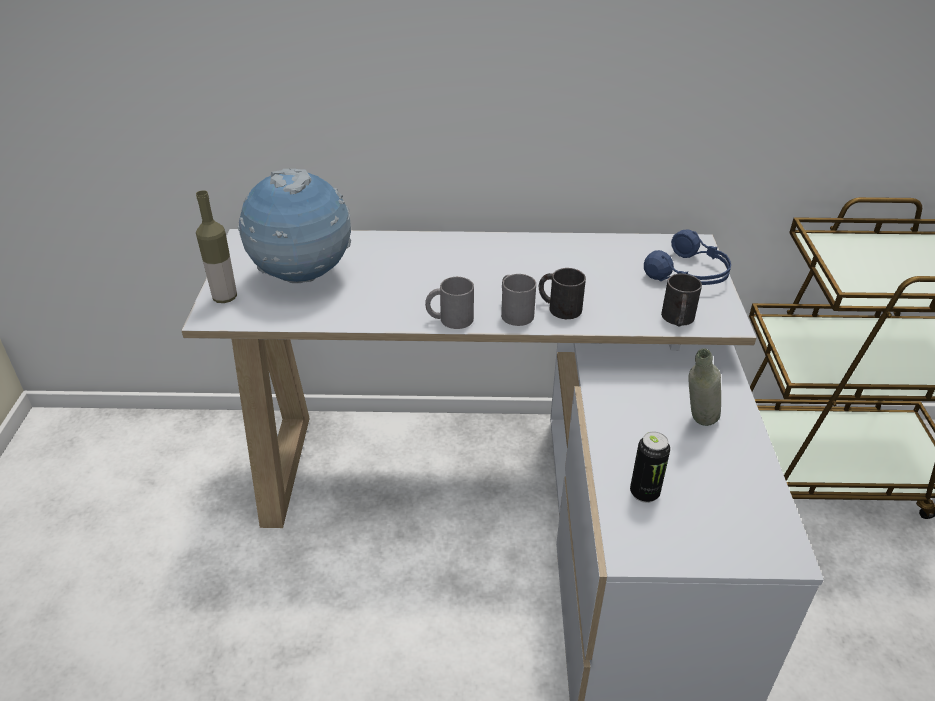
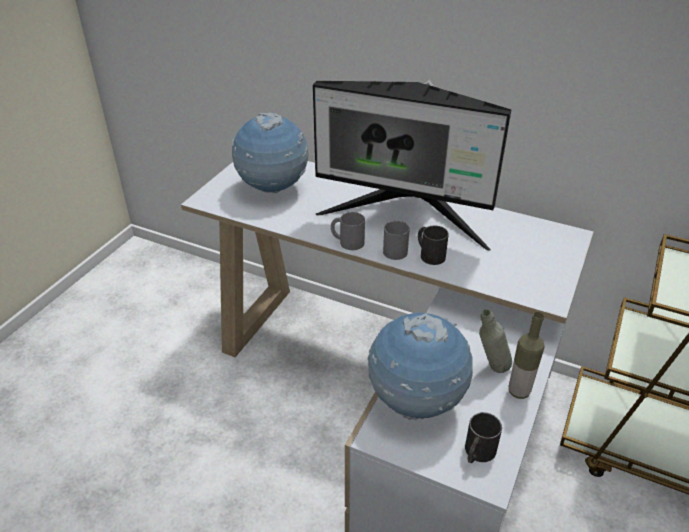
camera: 25 degrees right, 0 degrees up
(225, 297) = (218, 190): bottle -> bottle (519, 391)
(501, 272) = (406, 219): none -> monitor
(644, 493) = (415, 402): can -> globe
(678, 320) = (512, 287): black mug -> black mug (477, 453)
(690, 274) = (549, 257): blue headphones -> none

